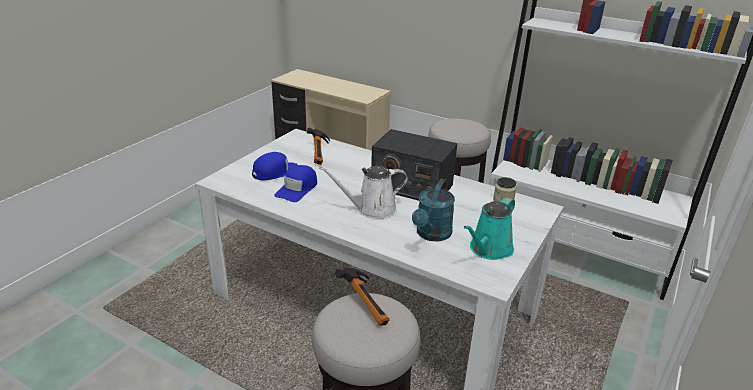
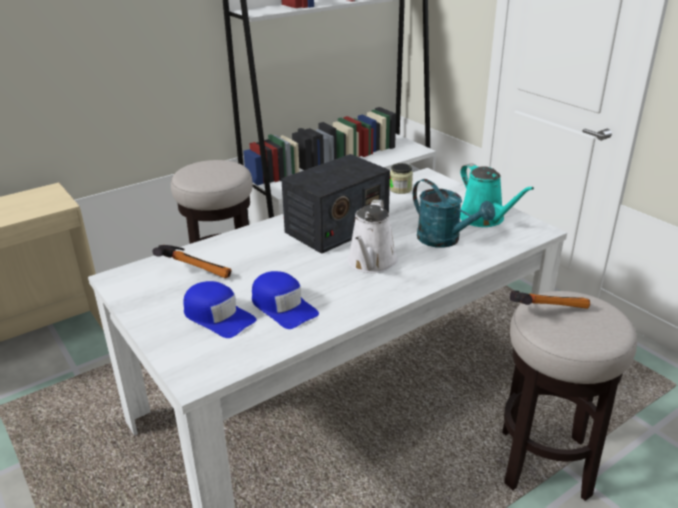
camera: 65 degrees left, 0 degrees up
(276, 172) = (218, 316): blue cap -> blue cap turned 135 degrees clockwise

